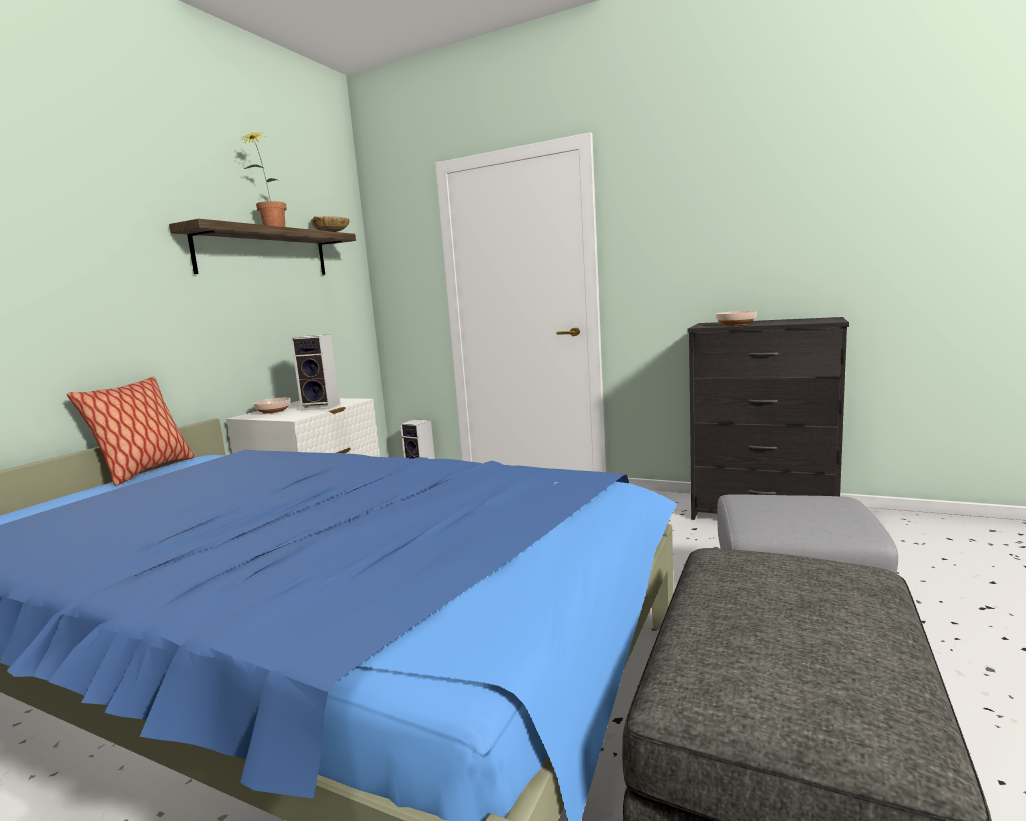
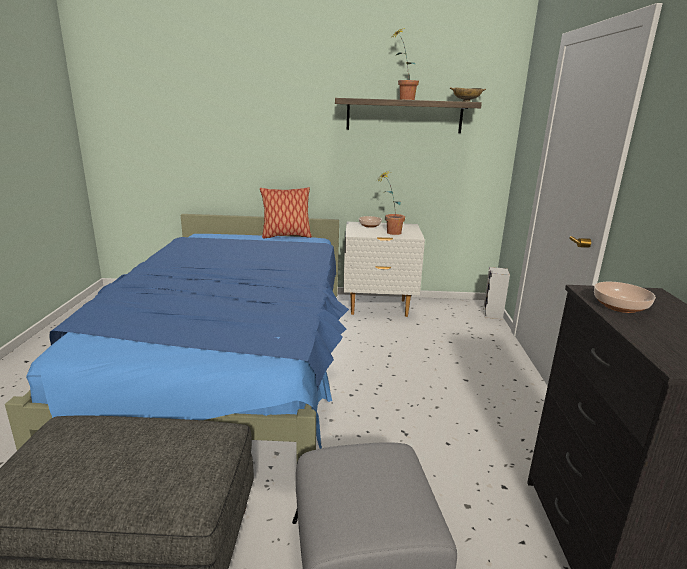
camera: 65 degrees right, 10 degrees up
(322, 406) = (389, 233): speaker -> potted plant

